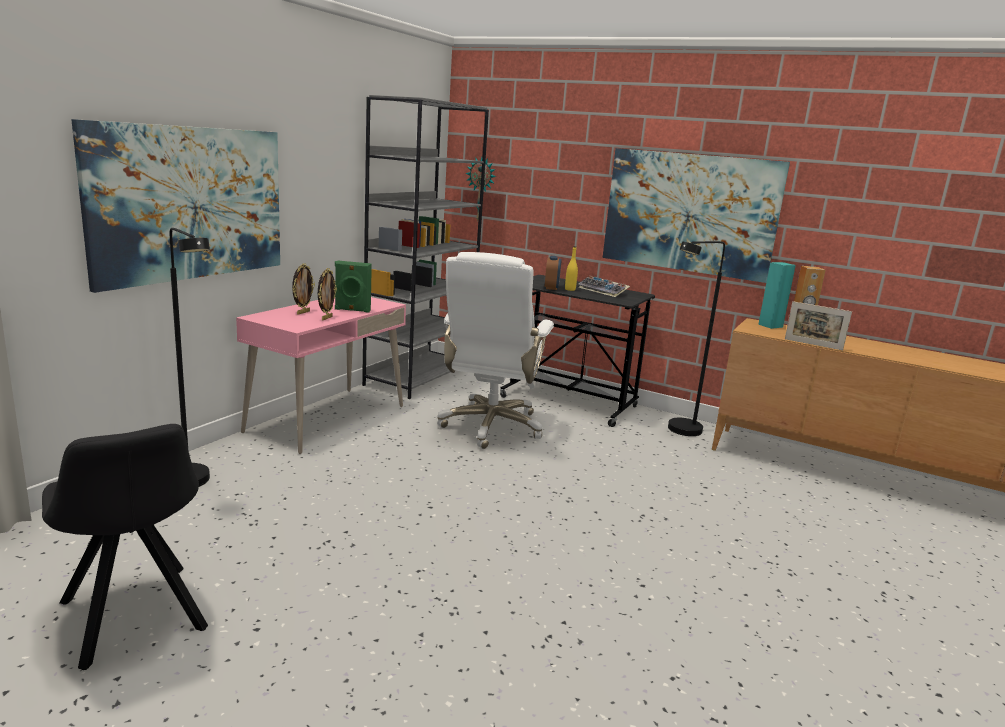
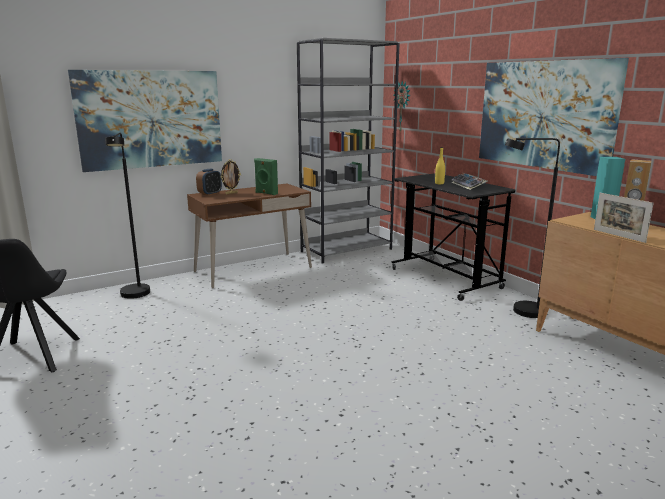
camera: 30 degrees right, 0 degrees up
(326, 318) = (240, 197): picture frame -> none
(326, 419) = (253, 269): pink desk -> brown desk
(489, 428) = (357, 289): white office chair -> none
(551, 287) = (425, 182): alarm clock -> alarm clock (210, 194)

